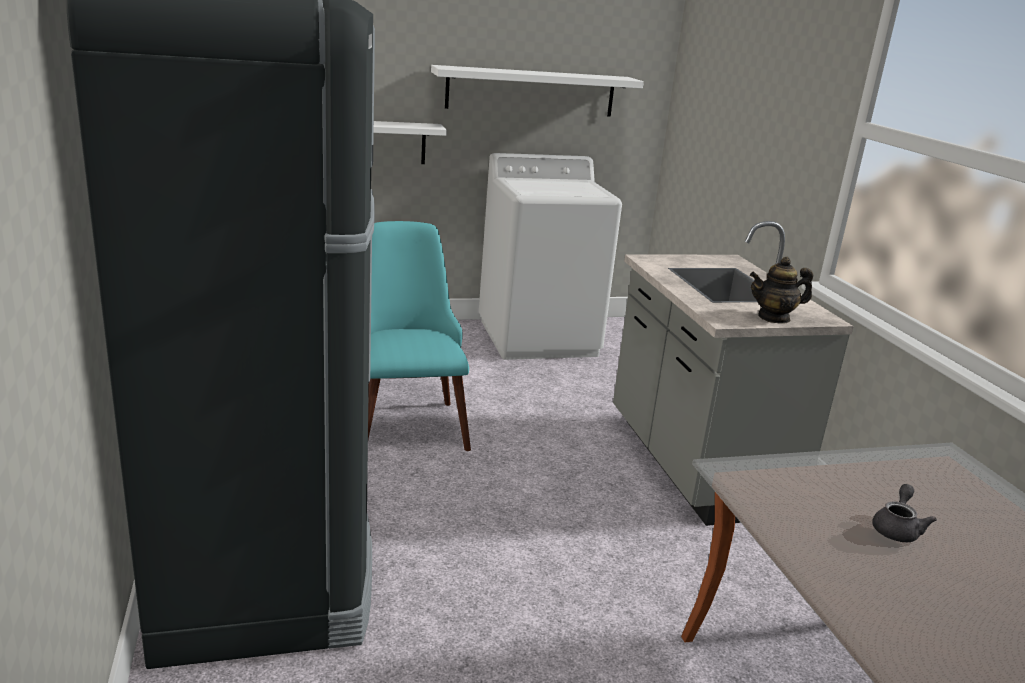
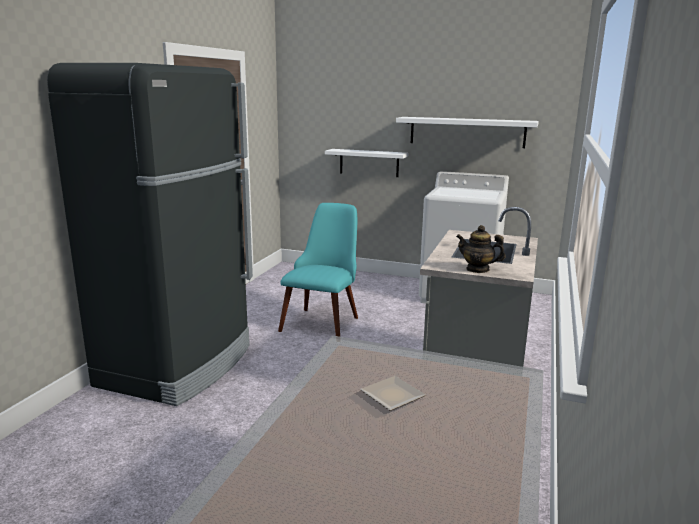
camera: 35 degrees right, 5 degrees down
(897, 529) = (392, 394): grey teapot -> plate

